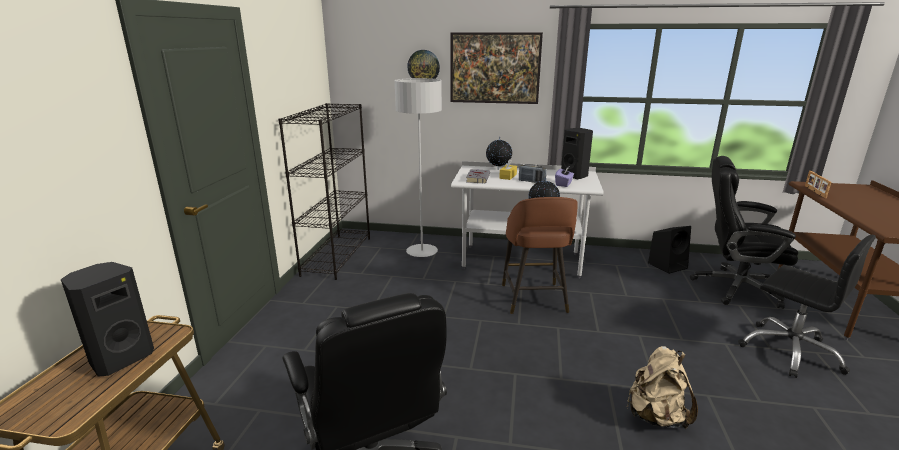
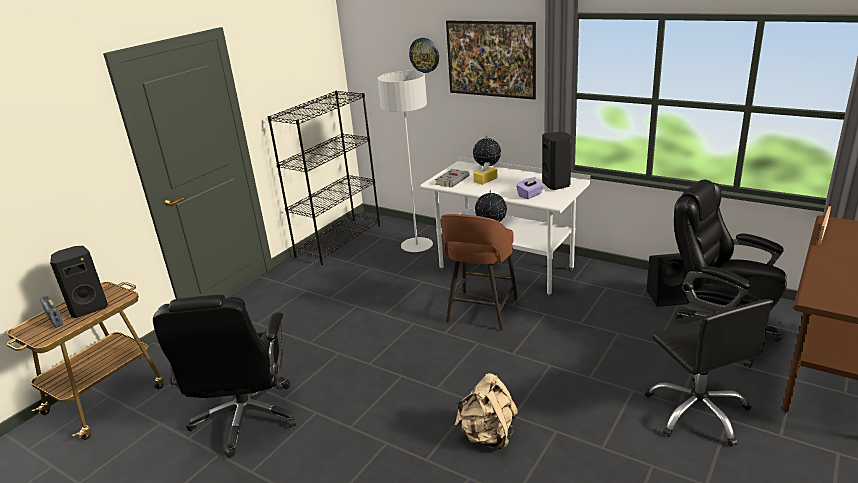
camera: 25 degrees right, 5 degrees up
(531, 182) = (501, 189): radio -> radio (55, 320)

